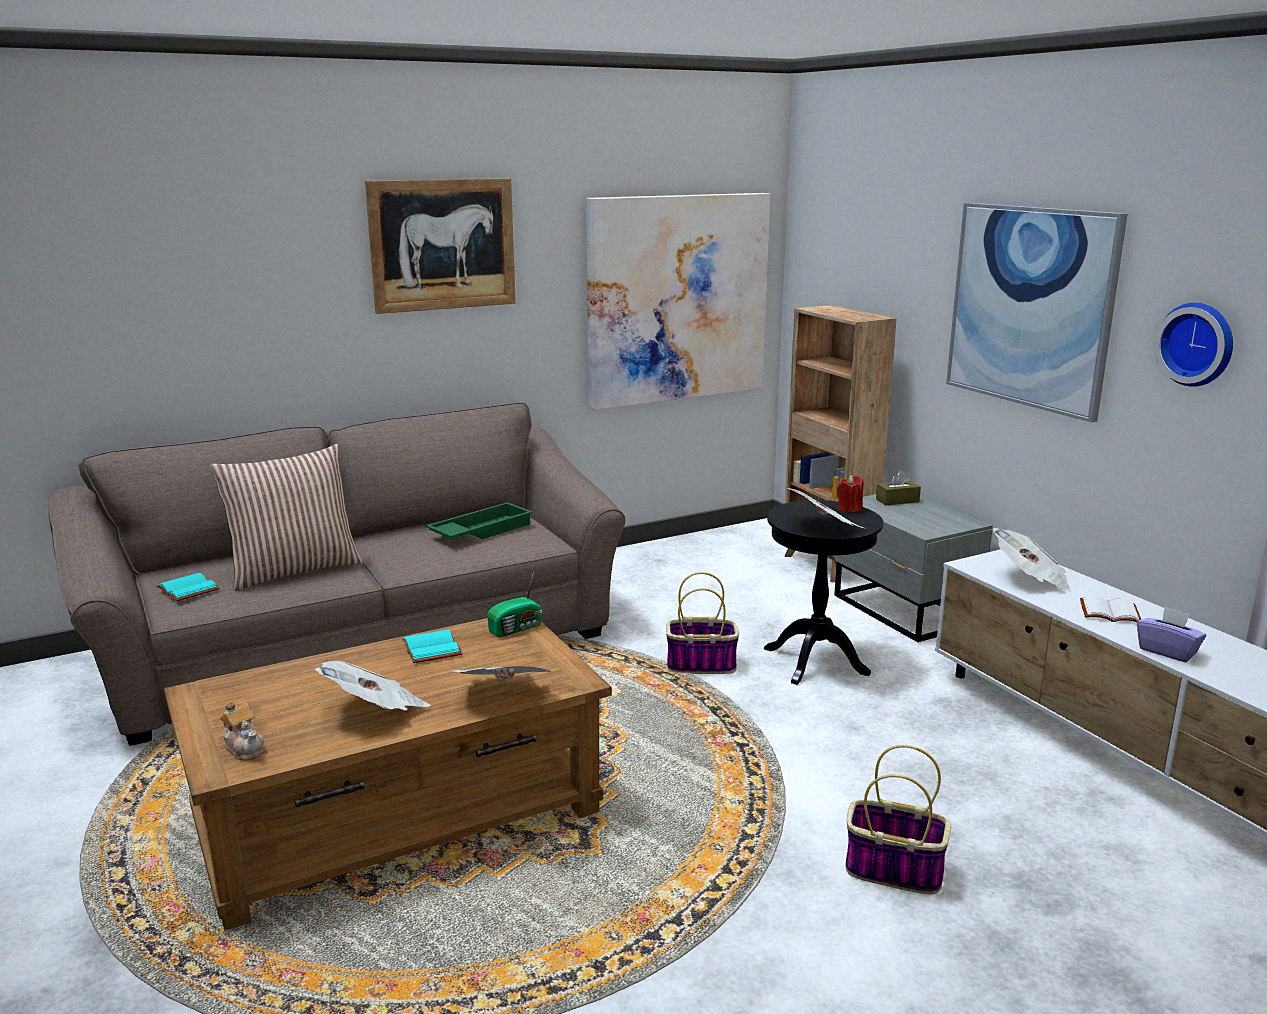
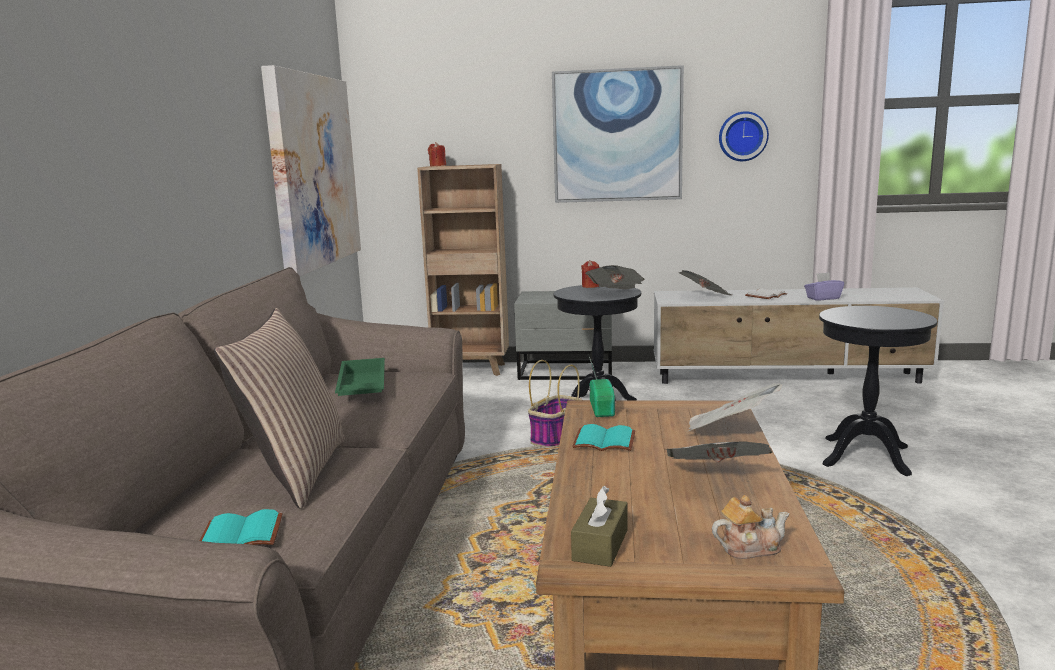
camera: 55 degrees left, 5 degrees down
(443, 244) = (185, 99): picture -> none
(830, 308) = (437, 166): none -> red candle
(892, 870) = (865, 456): basket -> black side table
(897, 500) = (539, 295): brown tissue box -> brown tissue box (600, 545)

